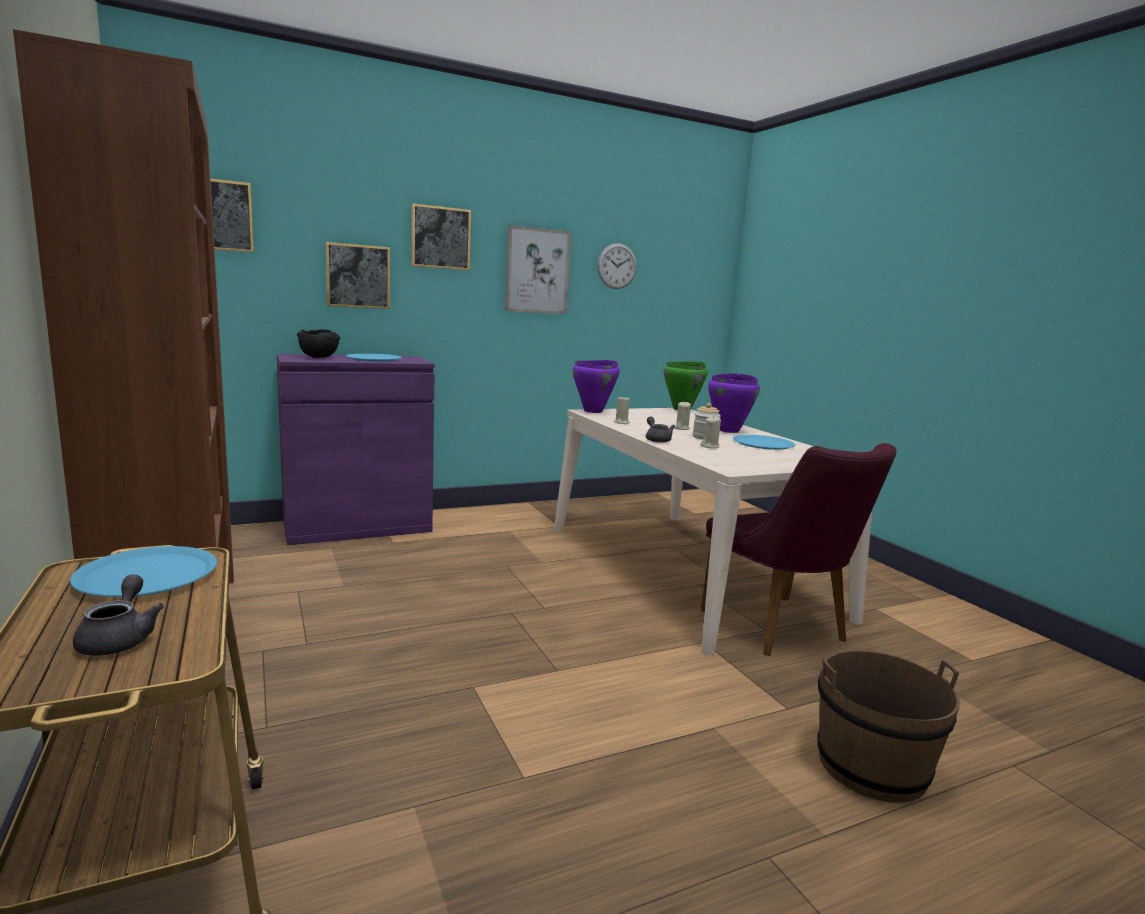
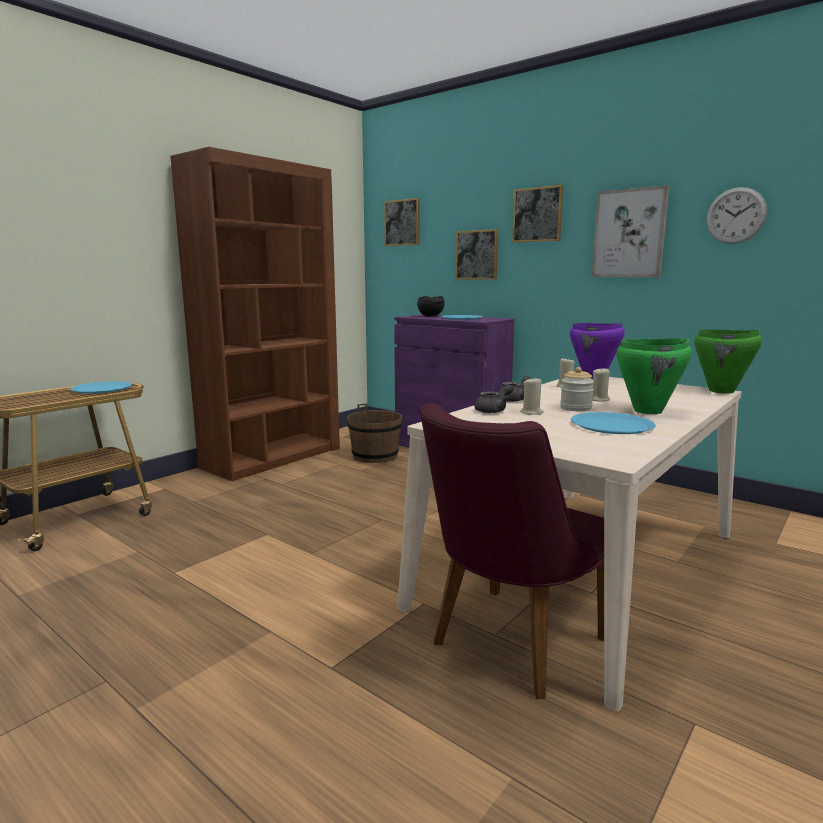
camera: 65 degrees right, 0 degrees up
(120, 638) = (36, 399): grey teapot -> grey teapot (494, 410)
(729, 430) = (648, 411): purple cooking pot -> green cooking pot
(871, 766) = (252, 733): brown bucket -> brown bucket (375, 456)

